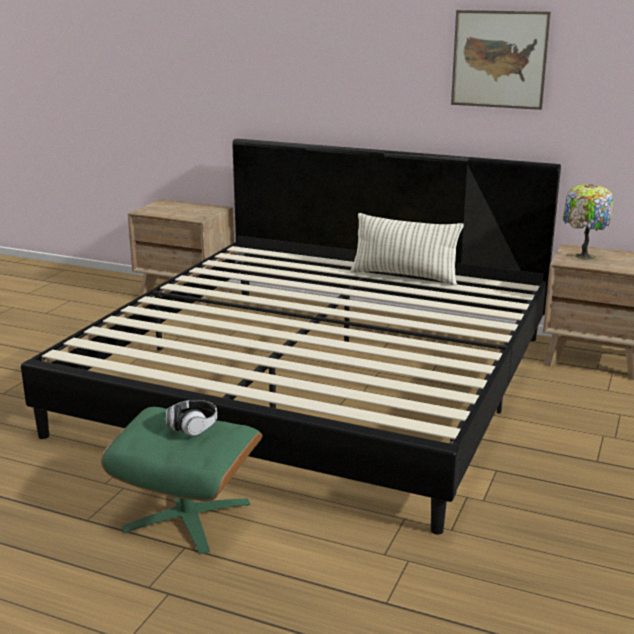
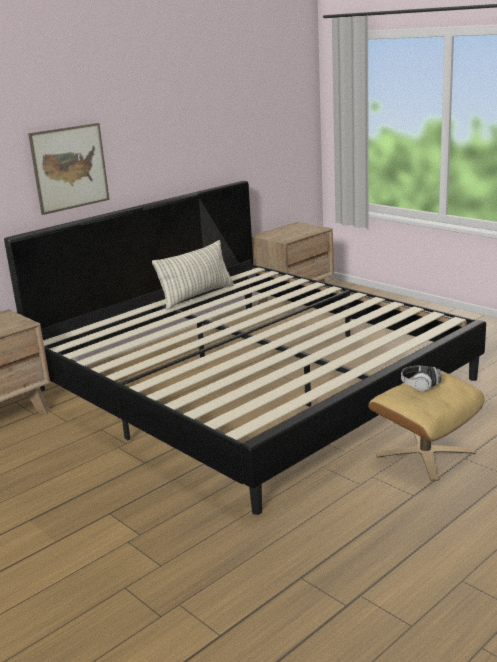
camera: 65 degrees left, 0 degrees up
(188, 516) = (424, 453): green ottoman -> beige ottoman
(499, 59) = (195, 115): picture -> picture (70, 168)
(583, 256) = (280, 235): table lamp -> none

